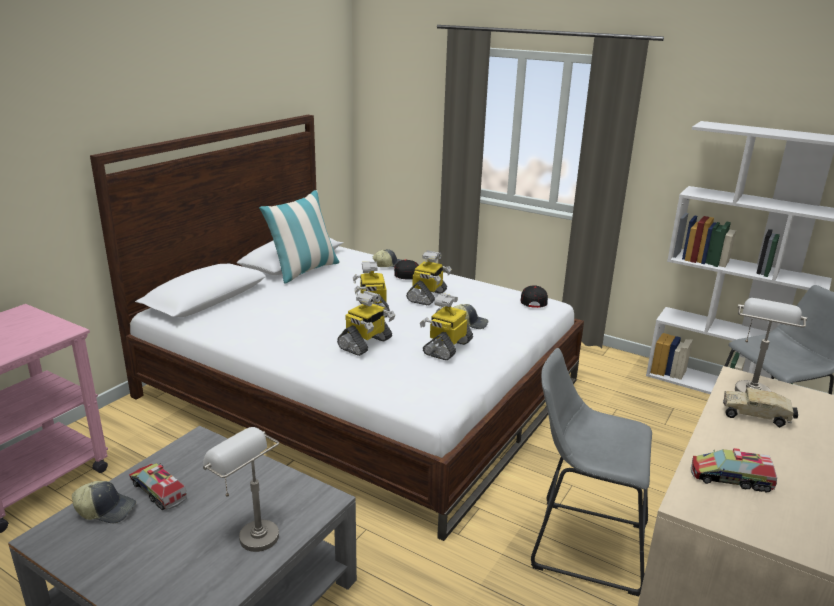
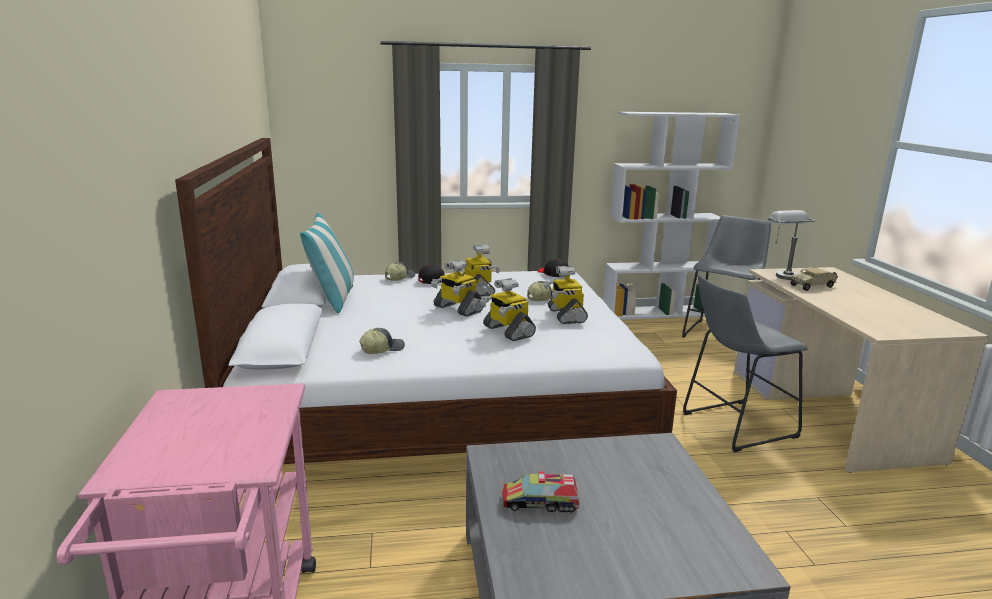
camera: 40 degrees left, 5 degrees down
(106, 509) = (528, 539): cap -> cap (382, 349)
(248, 532) = (659, 488): grey table lamp -> none
(365, 344) = (507, 331): toy robot -> toy robot turned 150 degrees clockwise
(731, 479) = (867, 315): toy truck -> none

